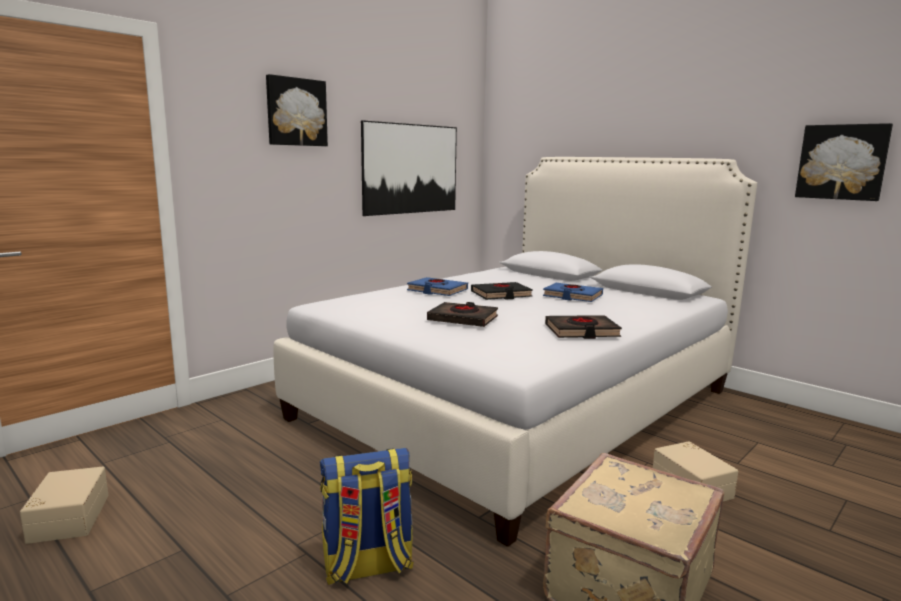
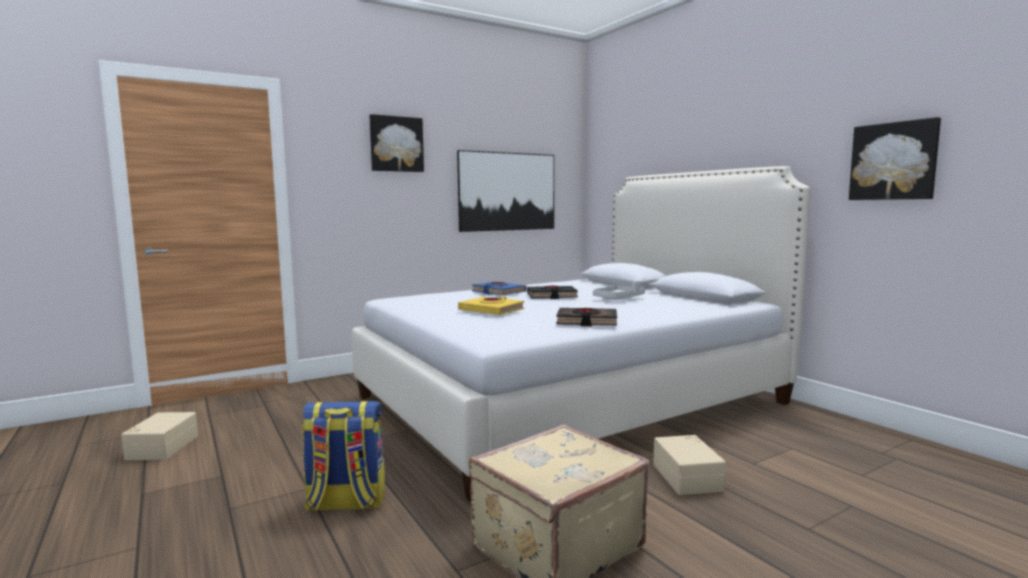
camera: 15 degrees right, 5 degrees down
(463, 319) = (491, 310): black book -> yellow book
(572, 296) = (619, 299): blue book -> grey tray

